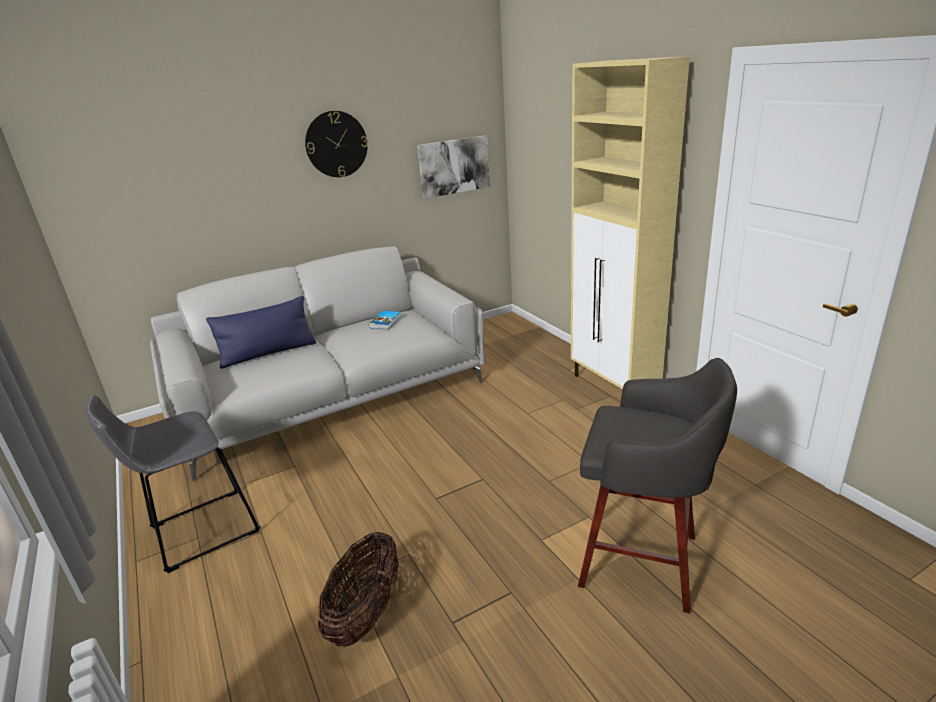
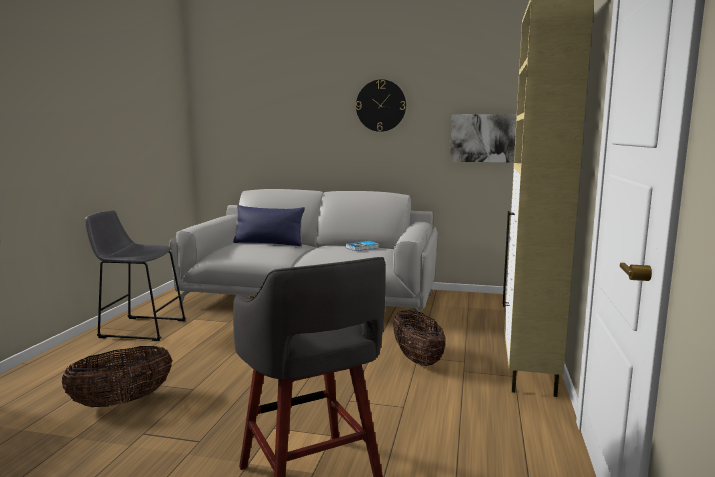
camera: 40 degrees right, 15 degrees down
(531, 415) = (417, 359): none -> basket

